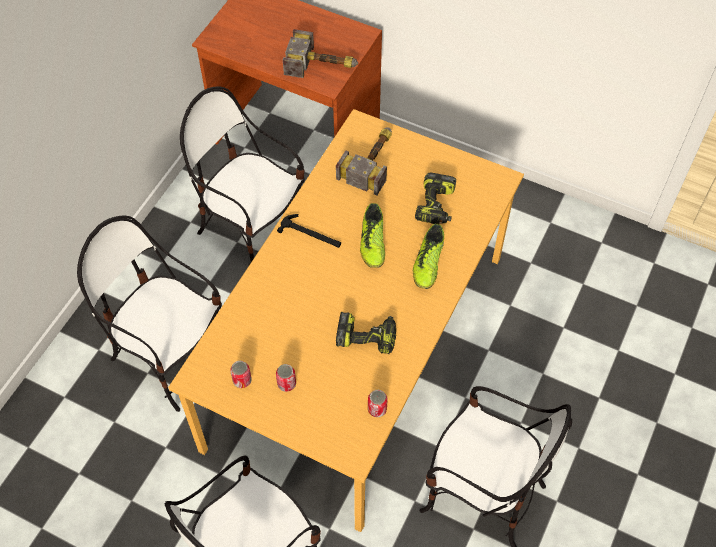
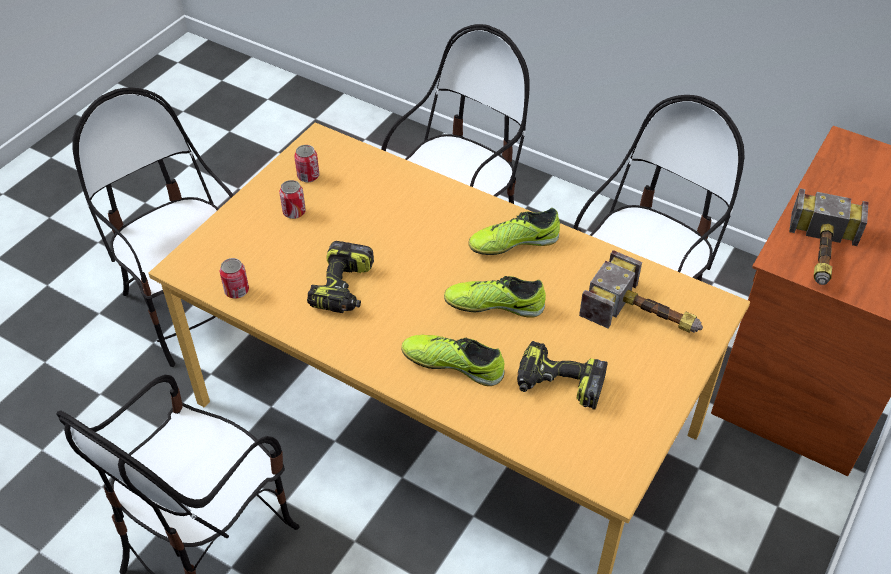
camera: 95 degrees right, 10 degrees down
(311, 234) = (513, 243): hammer -> shoe

